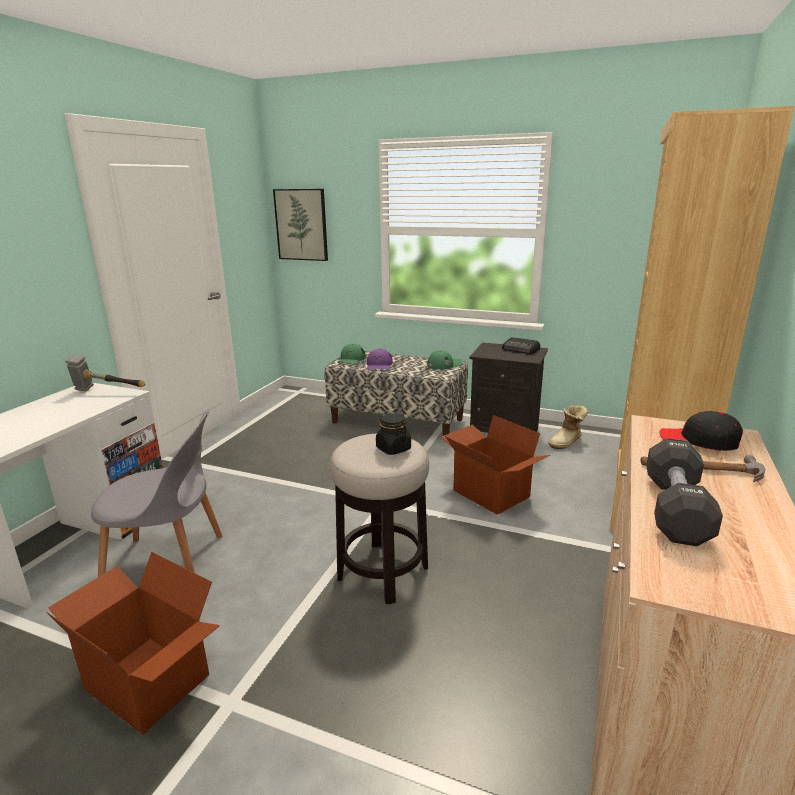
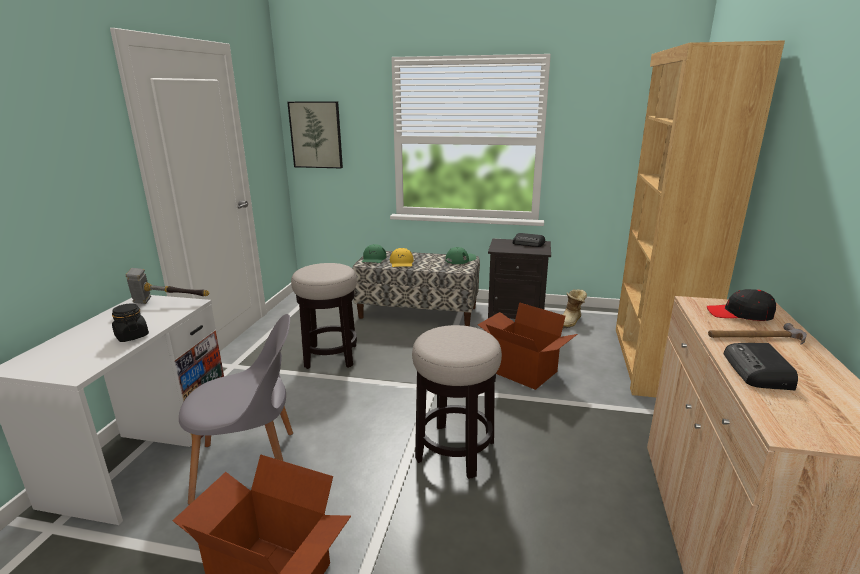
camera: 10 degrees left, 0 degrees up
(289, 460) = (331, 356): none -> stool
(379, 365) = (401, 263): purple cap -> yellow cap
(393, 448) = (469, 338): black jar -> black jar (132, 336)
(675, 509) = (758, 371): black dumbbell -> radio

